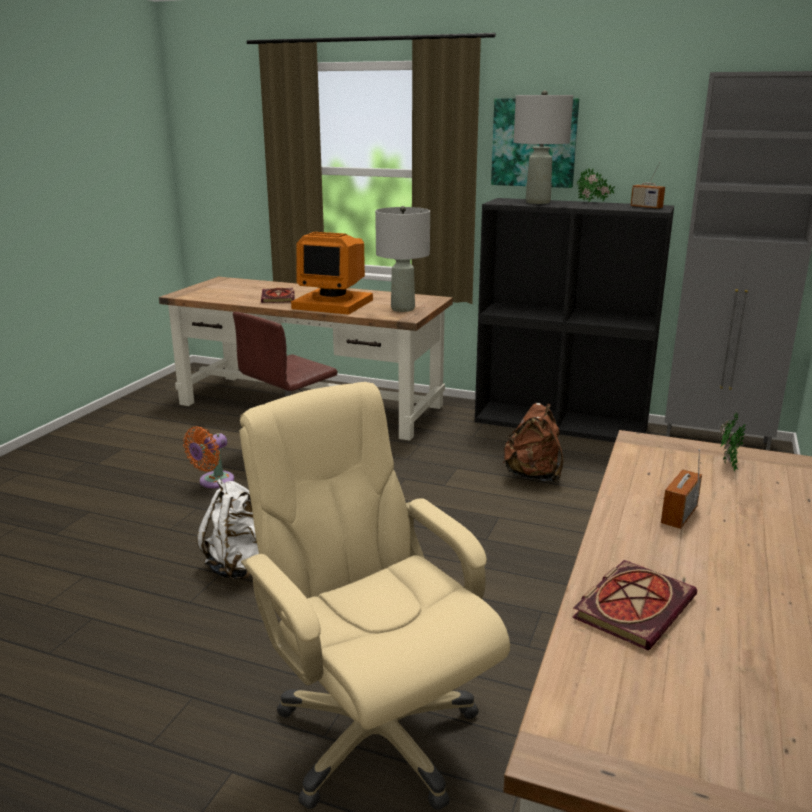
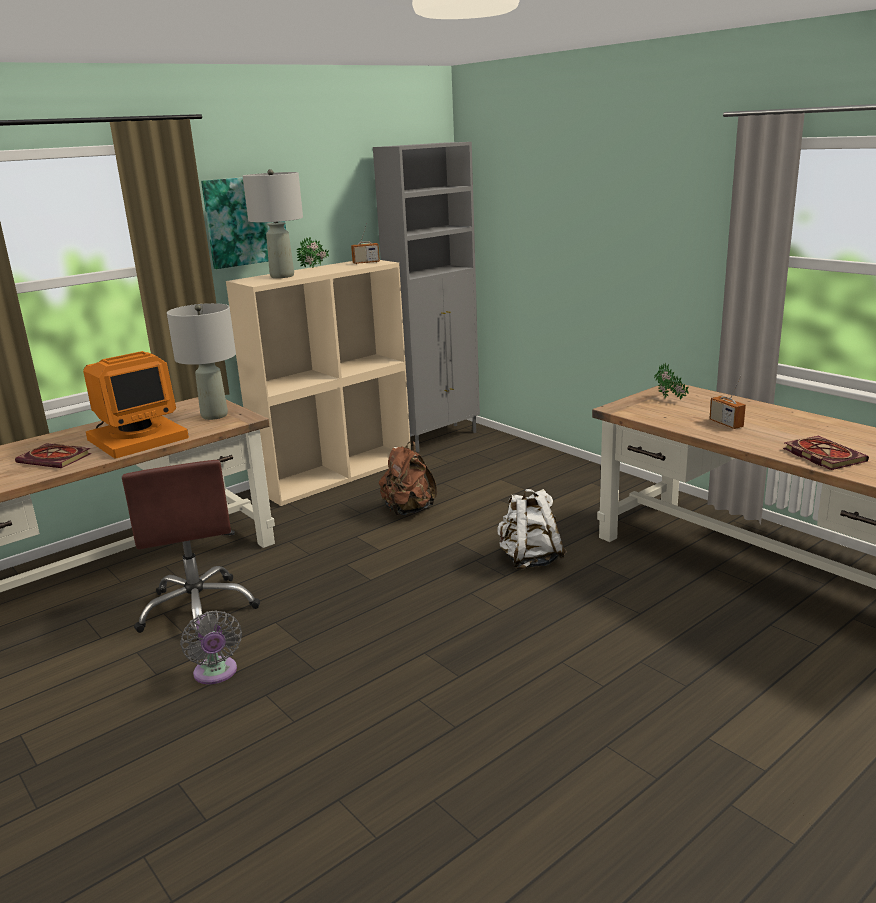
camera: 60 degrees left, 0 degrees up
(213, 482) = (216, 674): orange fan -> grey fan
(241, 566) = (417, 684): white backpack -> white backpack (530, 560)
(374, 734) = (693, 663): beige office chair -> none
(562, 423) = (336, 474): black bookcase -> beige bookcase

